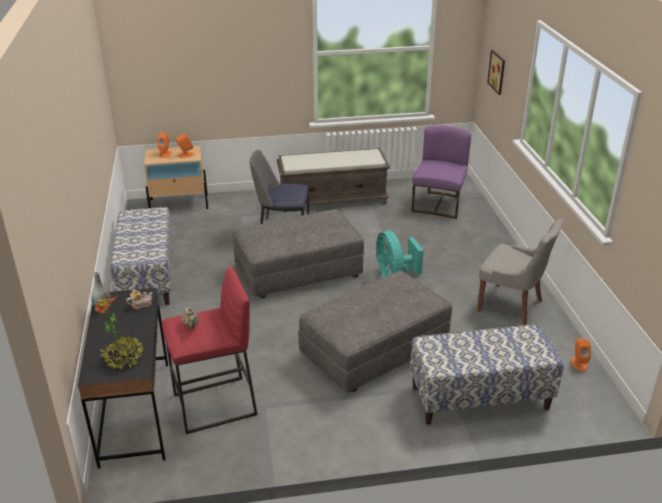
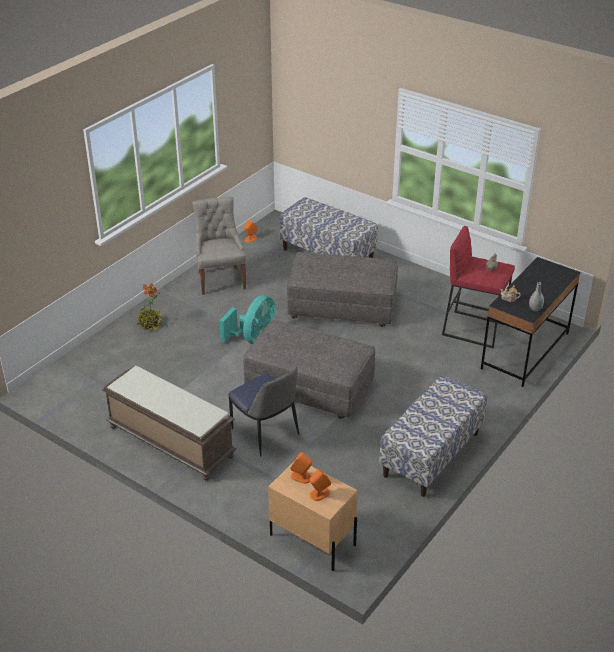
camera: 135 degrees left, 5 degrees up
(124, 358) = (545, 272): potted plant -> potted plant (150, 324)
(438, 204) = (104, 375): purple chair -> none
(498, 72) = (32, 236): picture -> none

